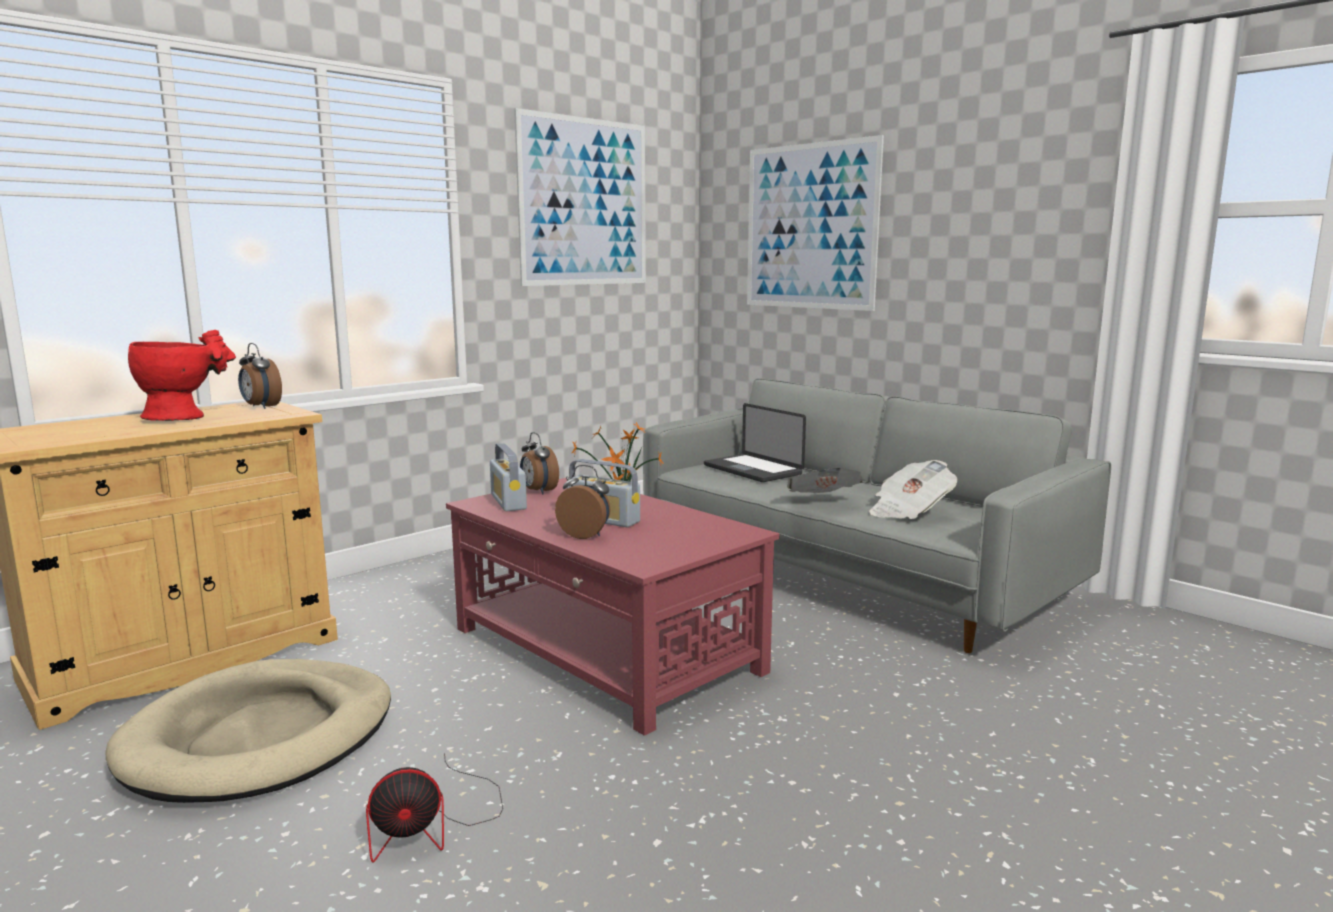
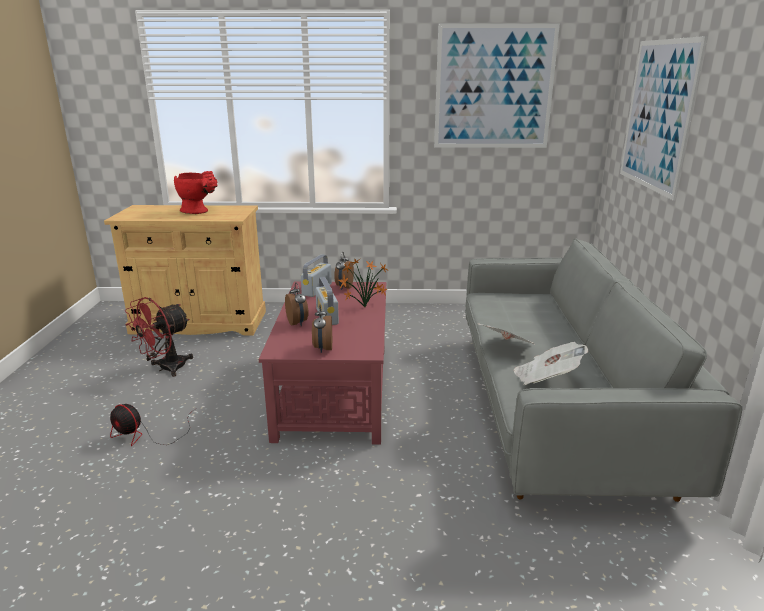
camera: 45 degrees right, 10 degrees up
(260, 407) = (237, 210): alarm clock -> alarm clock (322, 348)
(261, 737) = (166, 368): beige dog bed -> red fan
(752, 470) = (527, 308): laptop -> none

